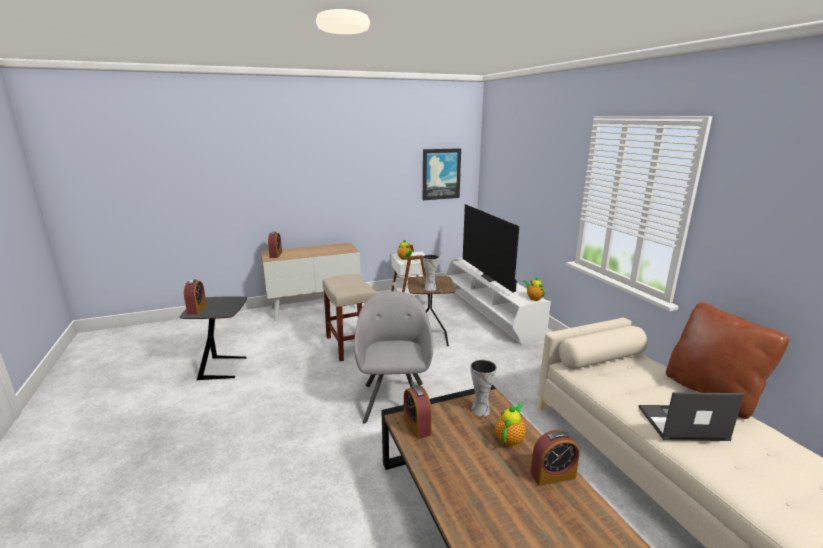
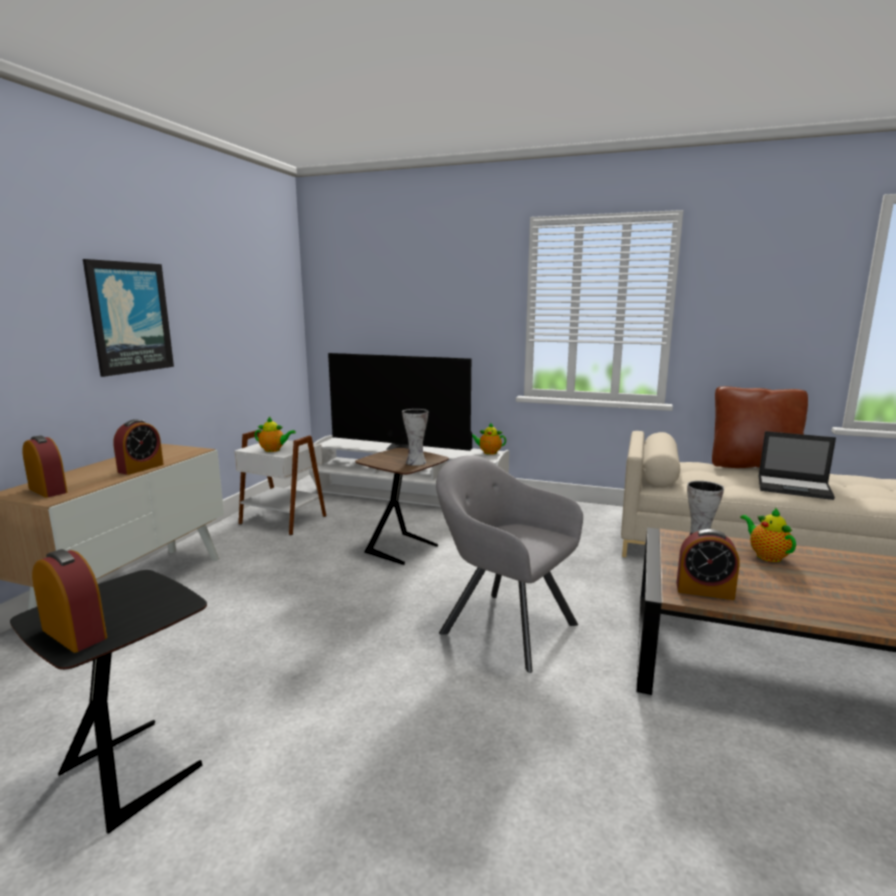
camera: 50 degrees left, 5 degrees down
(351, 344) = (314, 603): beige stool -> none
(441, 174) = (266, 313): picture -> picture (130, 317)
(553, 475) = (839, 560): alarm clock -> alarm clock (141, 468)
(681, 423) = (795, 488): laptop -> laptop turned 105 degrees counterclockwise

